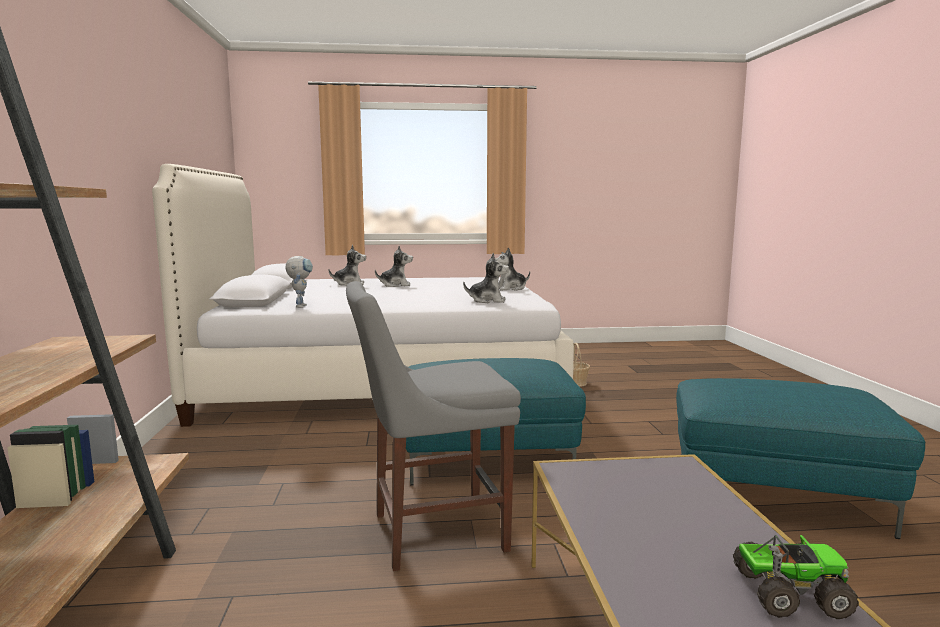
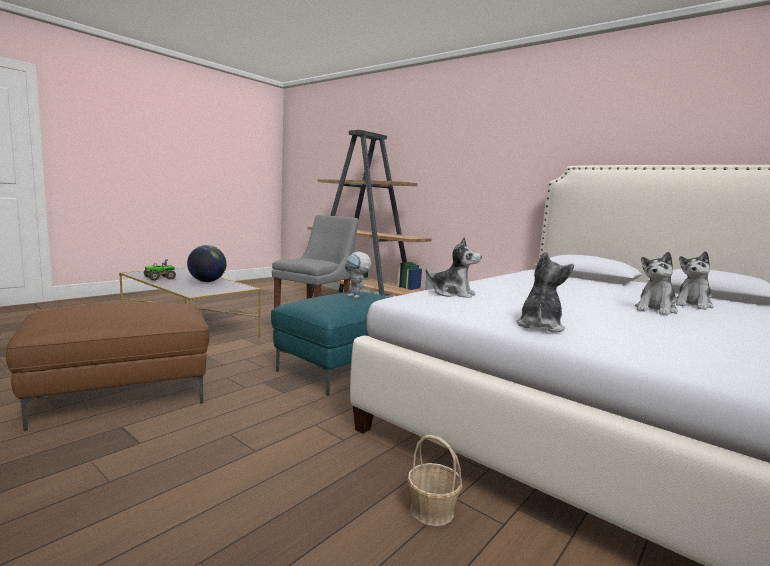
camera: 135 degrees right, 0 degrees up
(300, 305) = (532, 275): toy robot -> toy robot (357, 297)
(488, 301) = (452, 294): plush toy -> plush toy turned 120 degrees counterclockwise
(637, 526) = (207, 281): none -> globe
(775, 497) = (122, 395): turquoise ottoman -> brown ottoman

